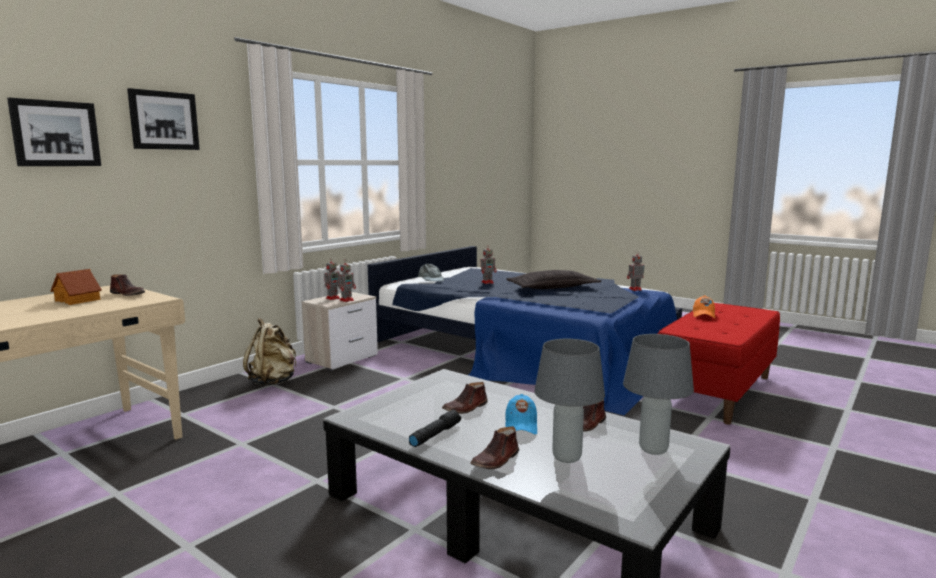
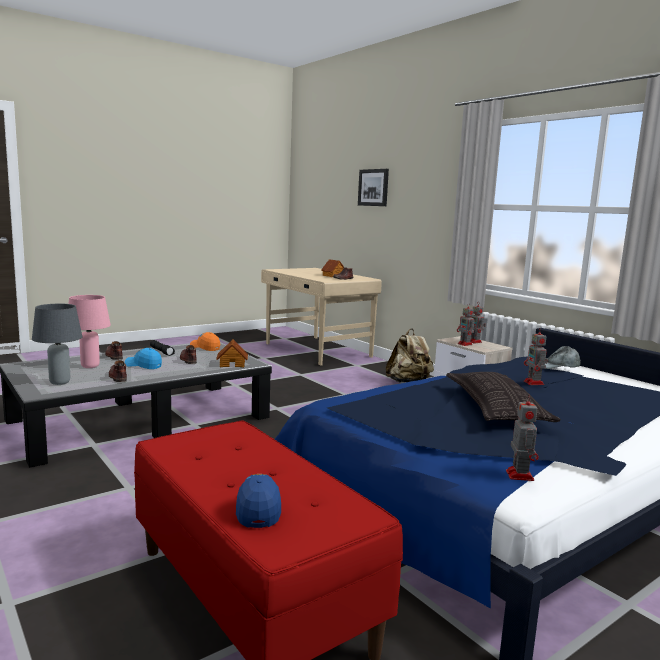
camera: 105 degrees right, 0 degrees up
(164, 120) = (419, 175): picture -> none
(459, 384) = (232, 364): none -> toy house
(566, 458) = (90, 366): grey table lamp -> pink table lamp
(703, 315) = (293, 472): orange cap -> orange cap (205, 347)
(746, 316) = (258, 508): none -> blue cap

